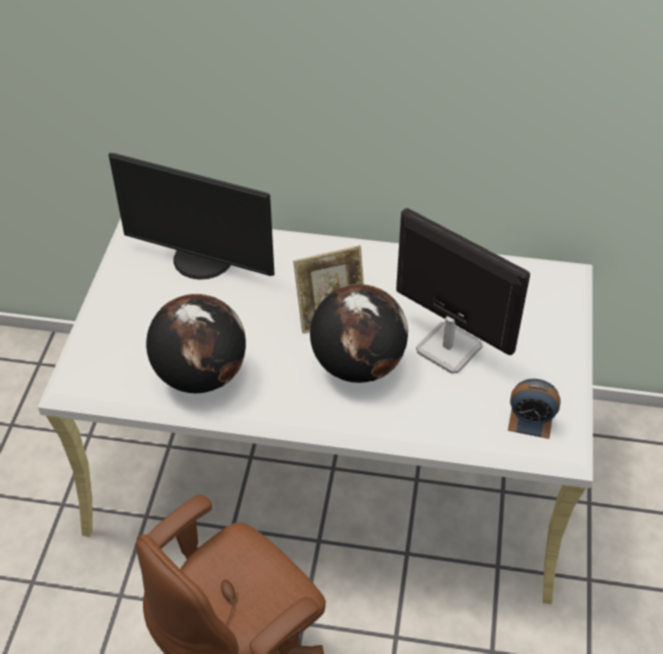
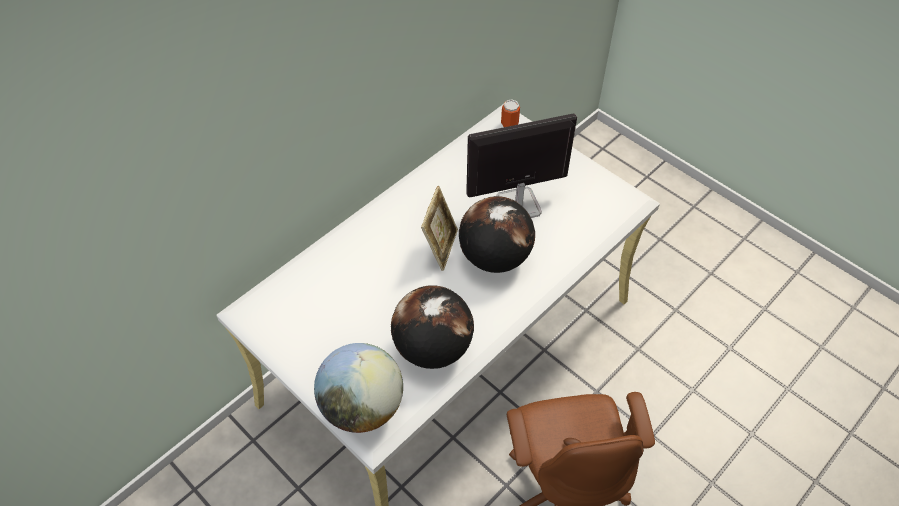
camera: 55 degrees left, 5 degrees up
(94, 360) = (362, 407): none -> globe
(201, 261) = (322, 291): monitor -> none
(530, 421) = (603, 202): alarm clock -> none
(560, 282) = (509, 124): none -> can

